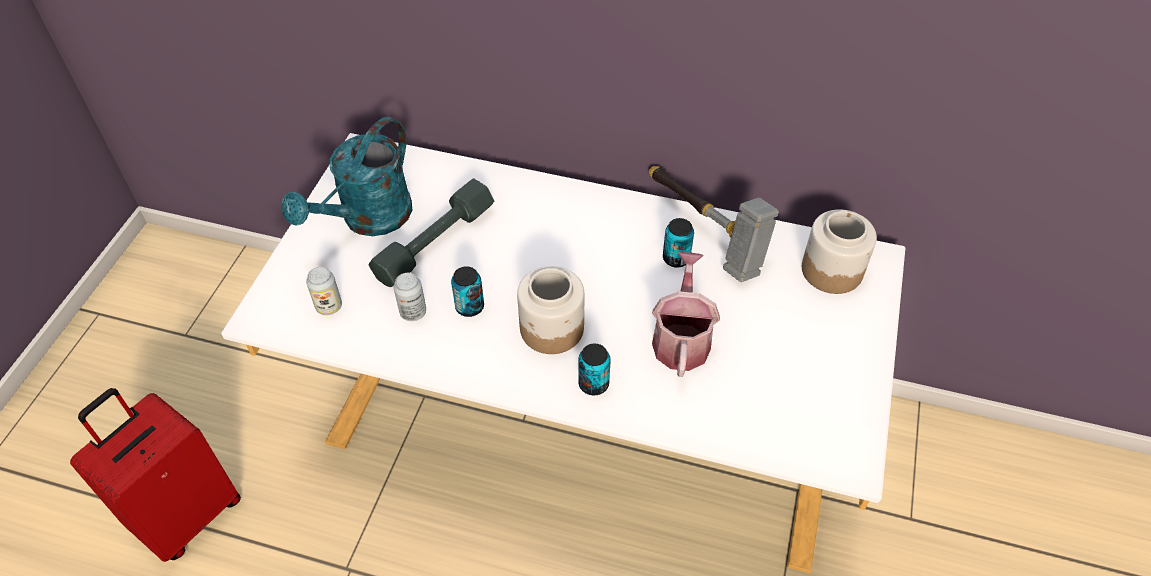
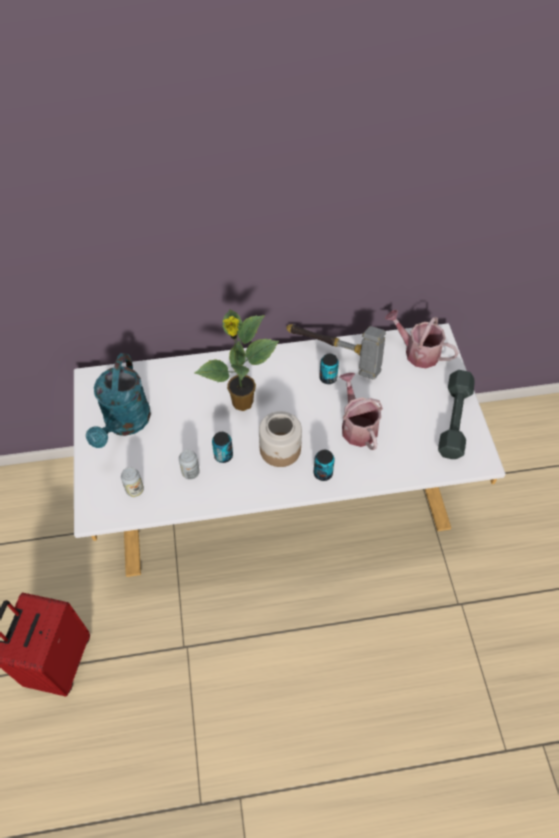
camera: 25 degrees left, 5 degrees up
(435, 242) = (177, 422): grey dumbbell -> grey dumbbell (455, 419)
(535, 249) = (241, 403): none -> potted plant
(831, 270) = (417, 352): jar -> watering can

